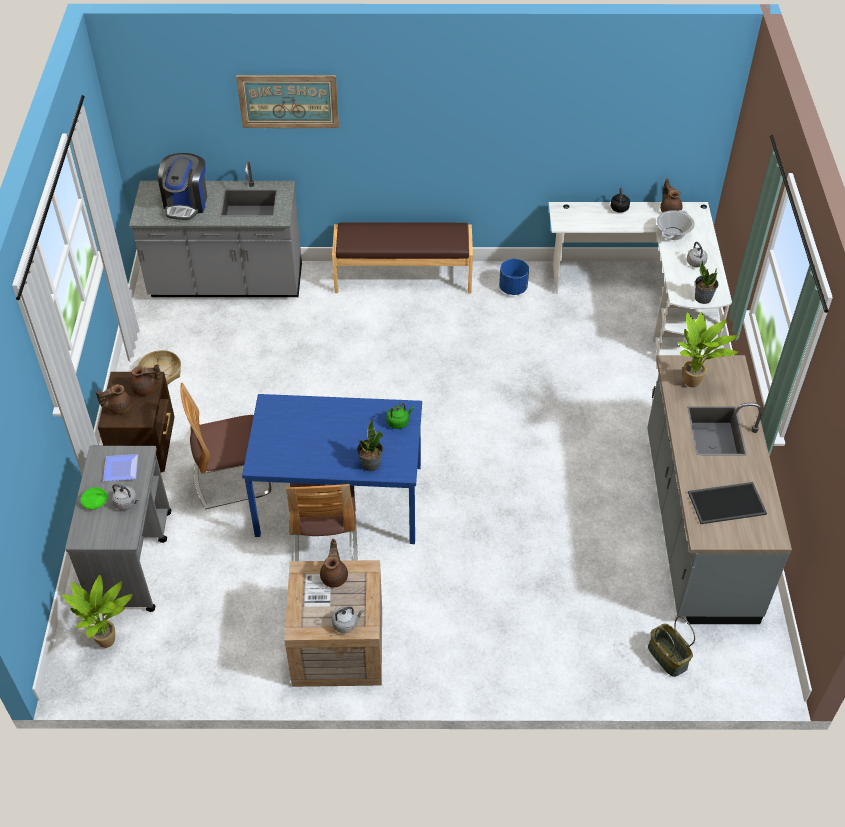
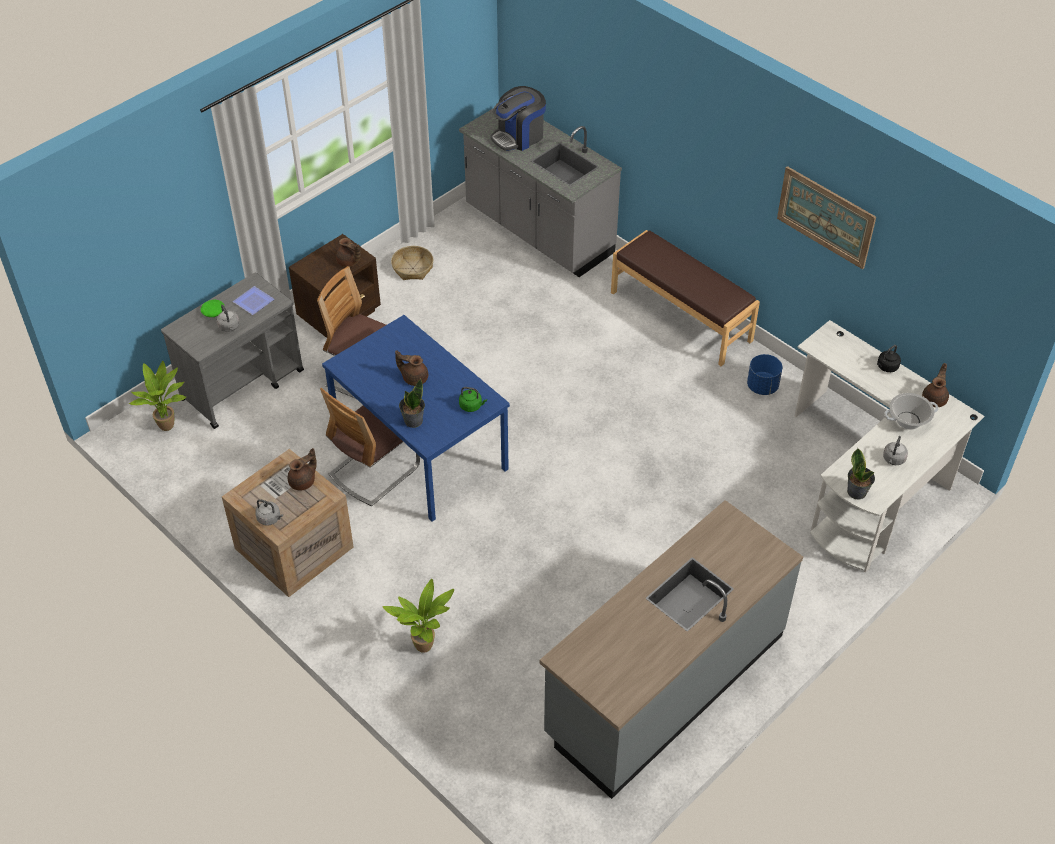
camera: 45 degrees right, 0 degrees up
(118, 408) = (316, 263): brown teapot -> brown teapot (414, 378)
(288, 101) = (629, 88): picture -> picture (825, 217)
(666, 657) = (505, 755): basket -> none
(694, 383) = (725, 544): potted plant -> potted plant (425, 648)
(727, 502) = (618, 651): tray -> none

